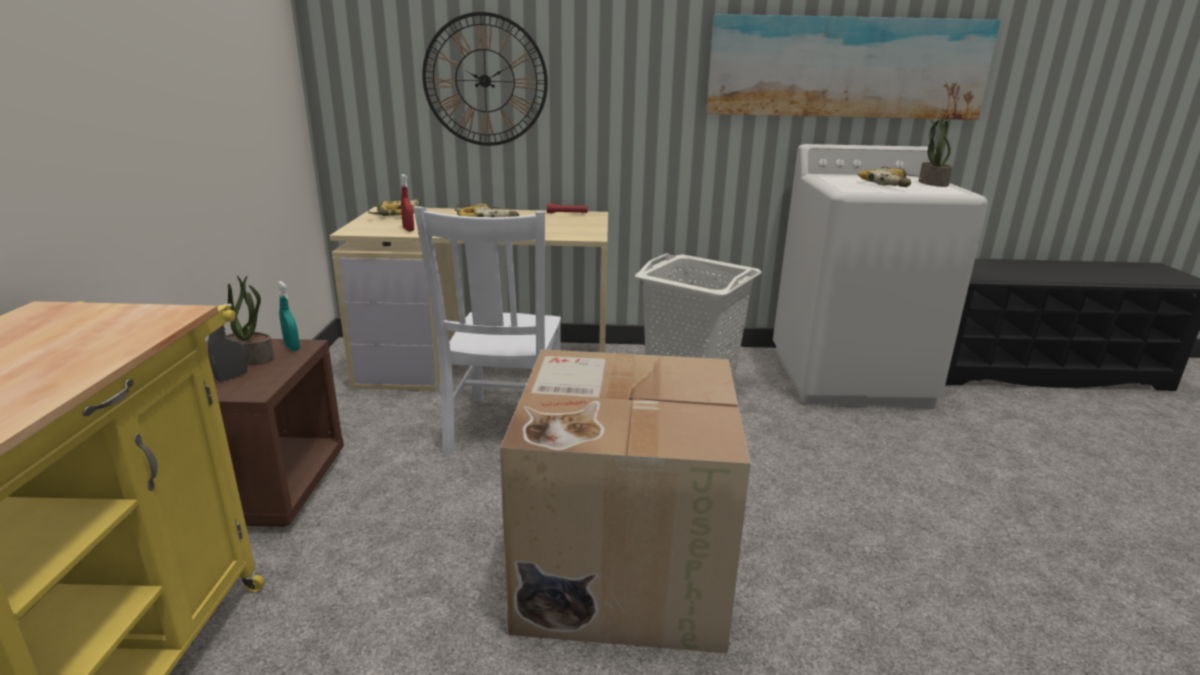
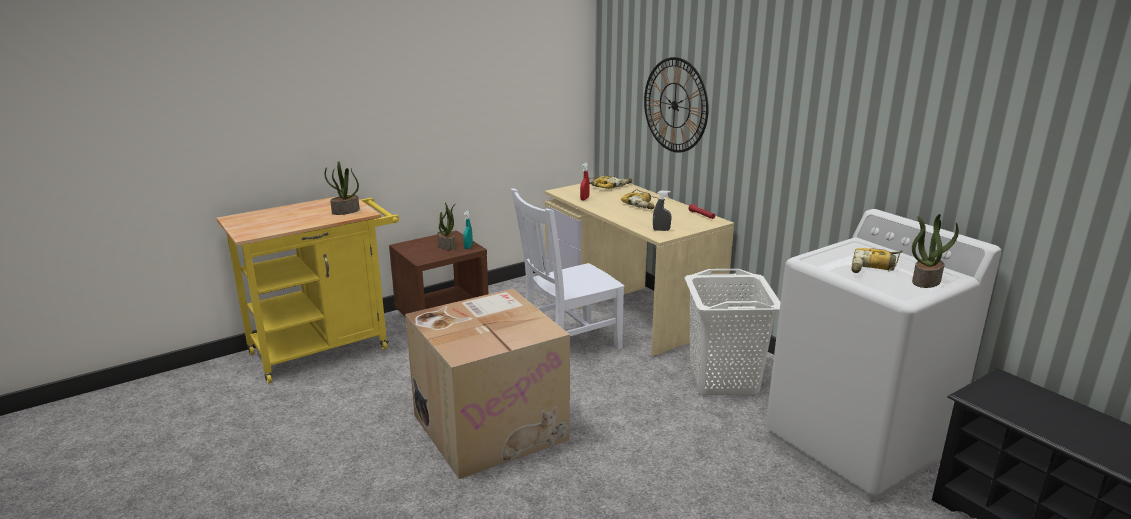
camera: 55 degrees right, 0 degrees up
(118, 325) = (345, 211): none -> potted plant
(232, 377) = (427, 251): grey spray bottle -> grey spray bottle (661, 230)
(846, 68) = (926, 145): picture -> none

